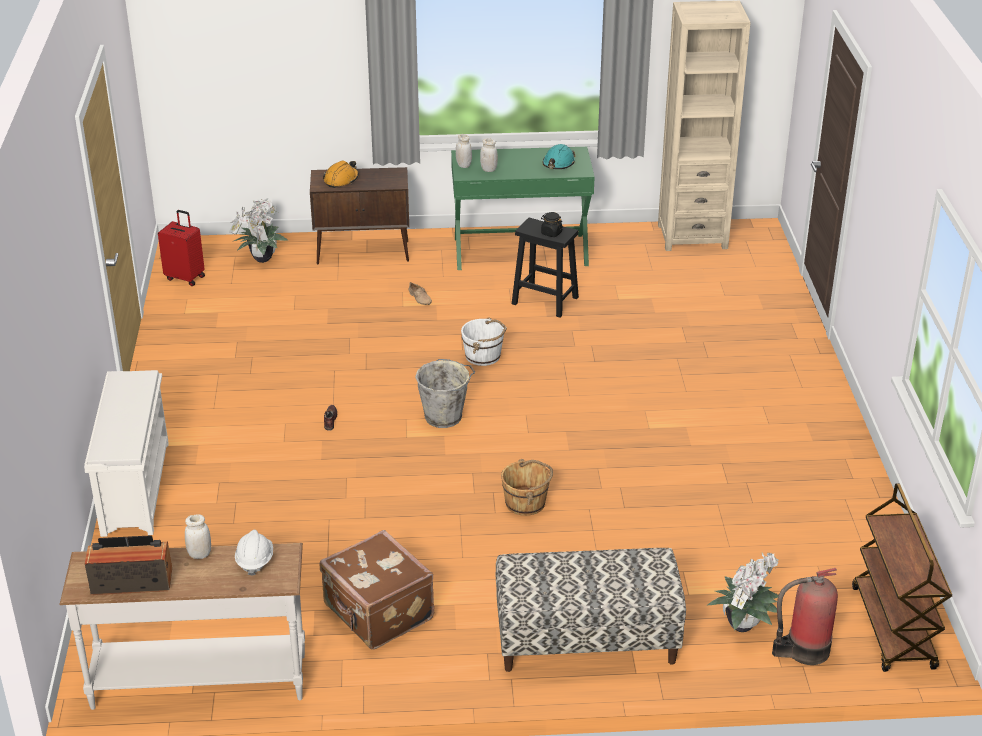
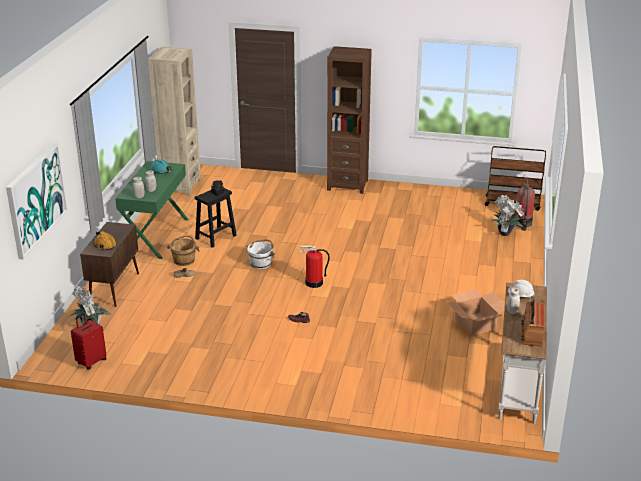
camera: 75 degrees left, 5 degrees down
(135, 487) = (335, 398): white shoe rack -> none
(250, 59) = (36, 199): none -> picture
(377, 613) = (475, 324): brown suitcase -> cardboard box
(445, 416) = (314, 283): grey bucket -> fire extinguisher
(526, 503) = (400, 270): brown bucket -> brown bucket (184, 260)
(586, 642) = (508, 271): bench -> none
(818, 397) = (347, 185): none -> brown bookcase

